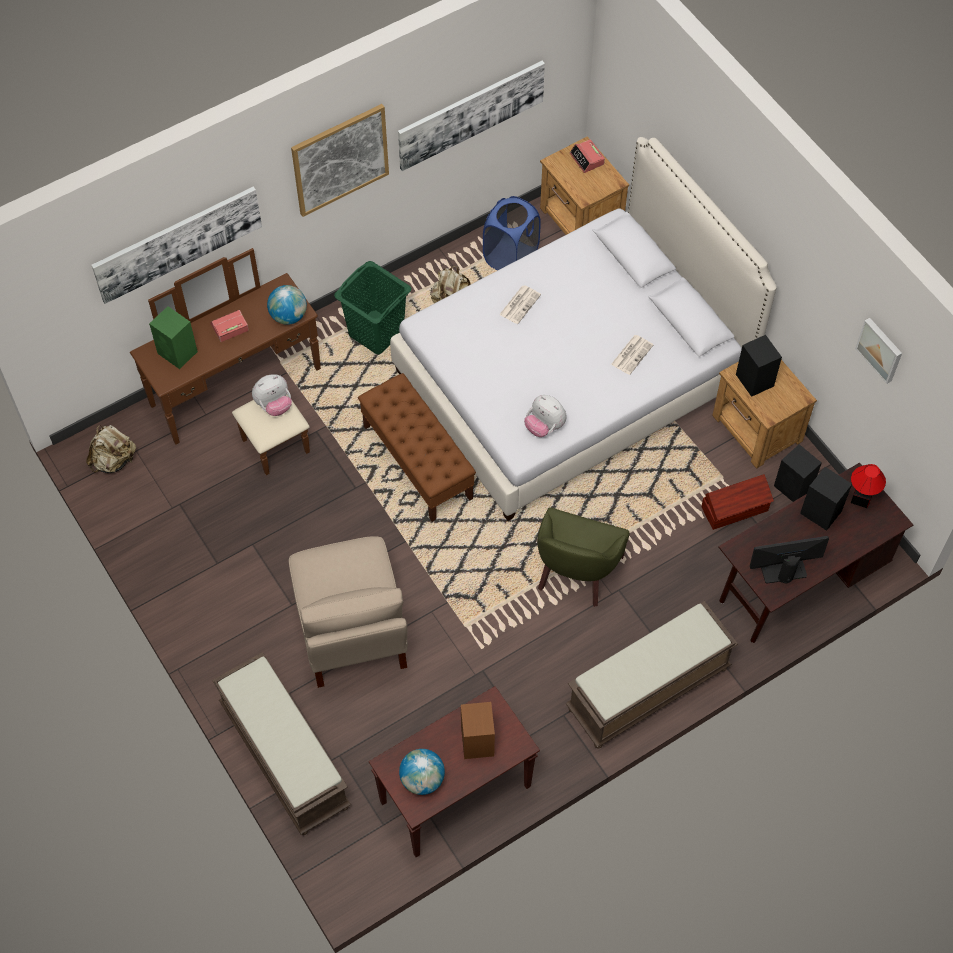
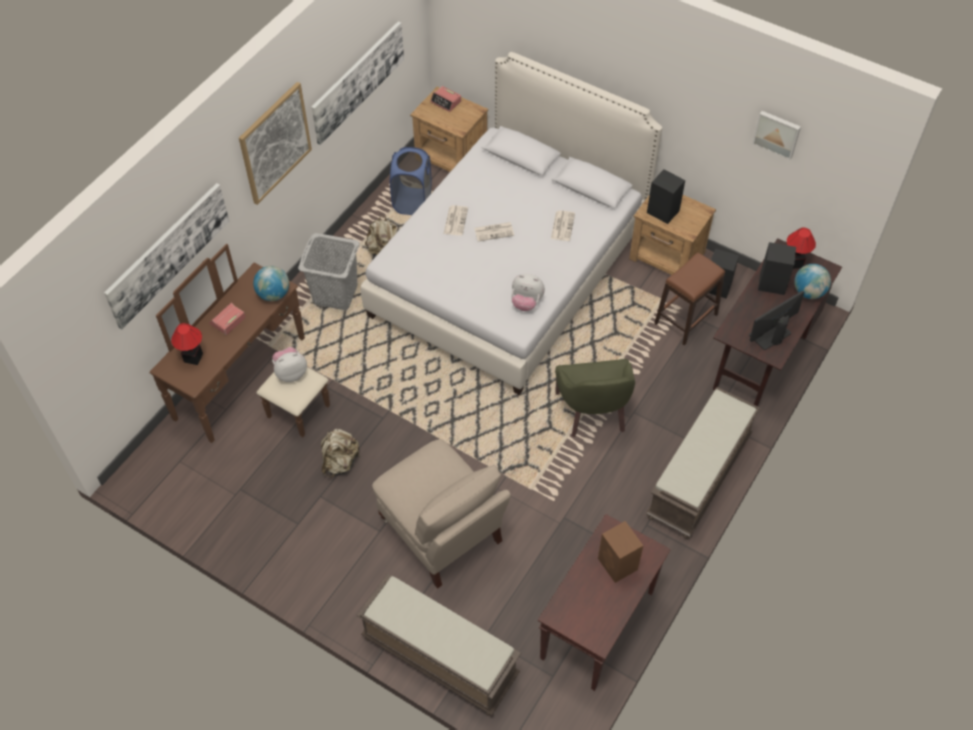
camera: 25 degrees left, 5 degrees down
(114, 460) = (163, 476): beige backpack -> beige backpack (340, 462)
(178, 353) = (193, 357): green speaker -> table lamp
(274, 405) = (291, 373): plush toy -> plush toy turned 150 degrees counterclockwise
(376, 331) = (335, 293): green laundry basket -> grey laundry basket
(418, 463) = (423, 379): brown bench -> none
(422, 779) = (590, 614): globe -> globe (808, 292)
(554, 333) = (494, 231): none -> newspaper
(735, 509) = (685, 319): brown storage box -> brown stool

